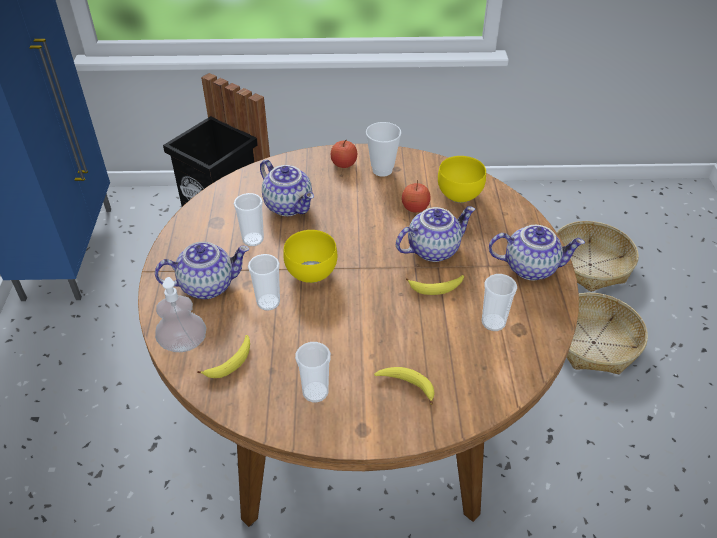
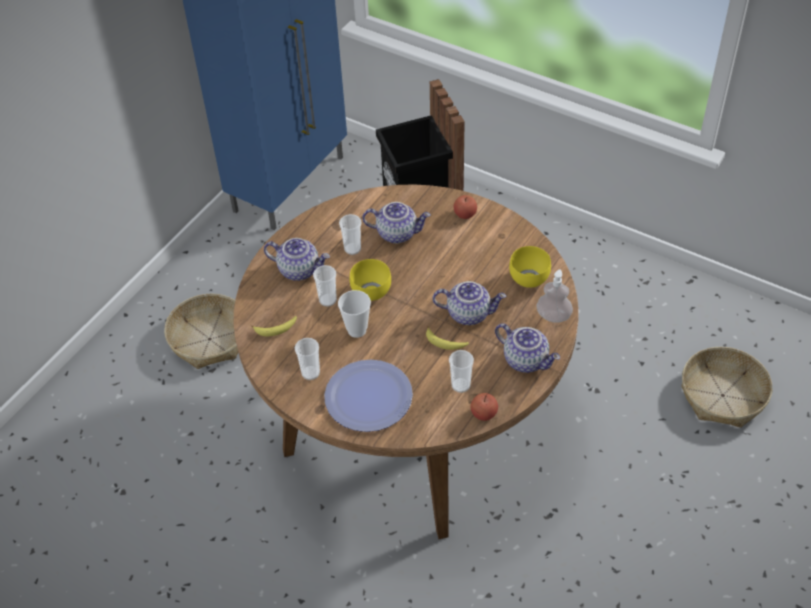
camera: 35 degrees right, 5 degrees up
(184, 344) = (258, 303): soap dispenser -> soap dispenser (553, 316)
(289, 206) = (397, 233): teapot -> teapot turned 75 degrees counterclockwise
(382, 170) = (489, 232): cup -> cup (357, 330)
(407, 385) = (368, 397): banana -> plate
(415, 208) = (485, 275): apple -> apple (484, 414)
(593, 342) = (657, 463): basket -> basket (209, 339)

